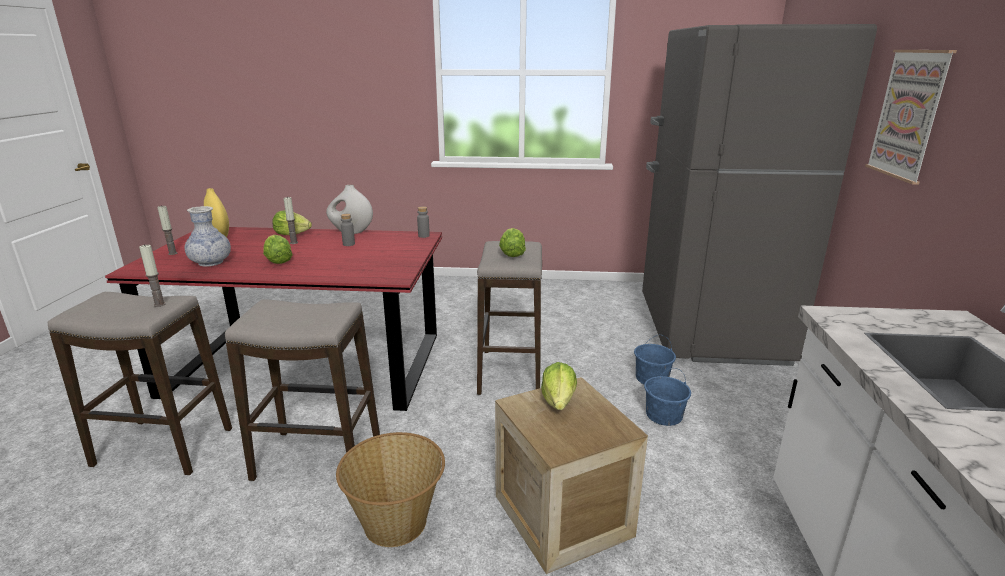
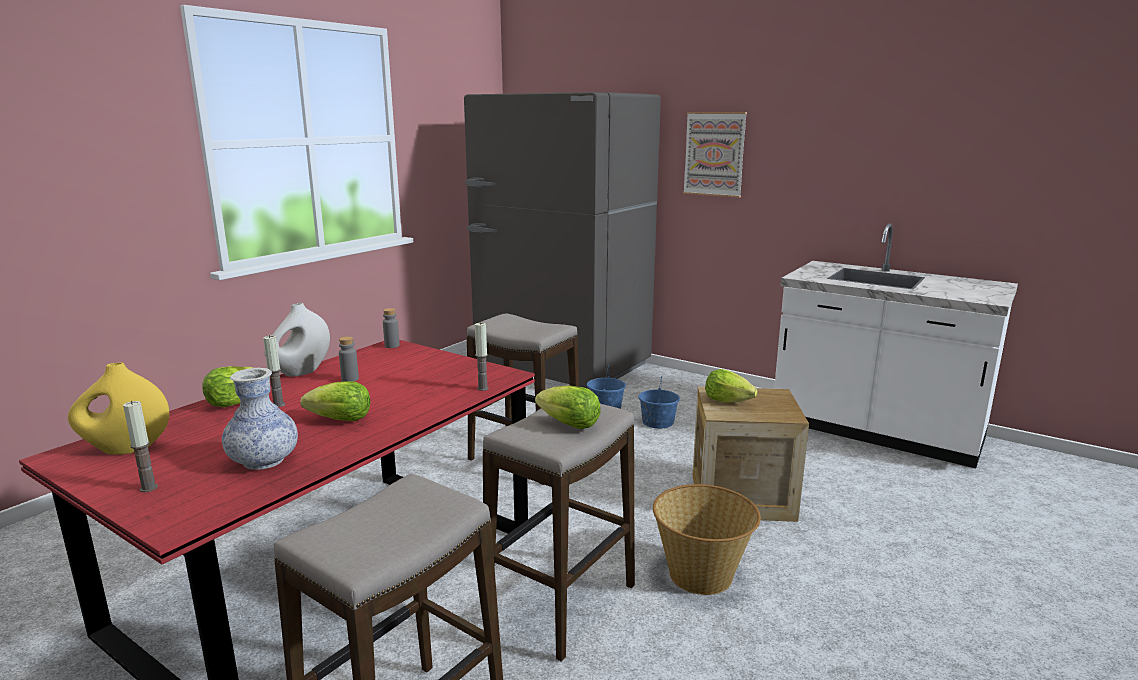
camera: 60 degrees left, 5 degrees down
(159, 304) = (420, 494): candle -> candle (482, 388)
(512, 254) = (521, 325): lettuce -> lettuce (569, 425)

